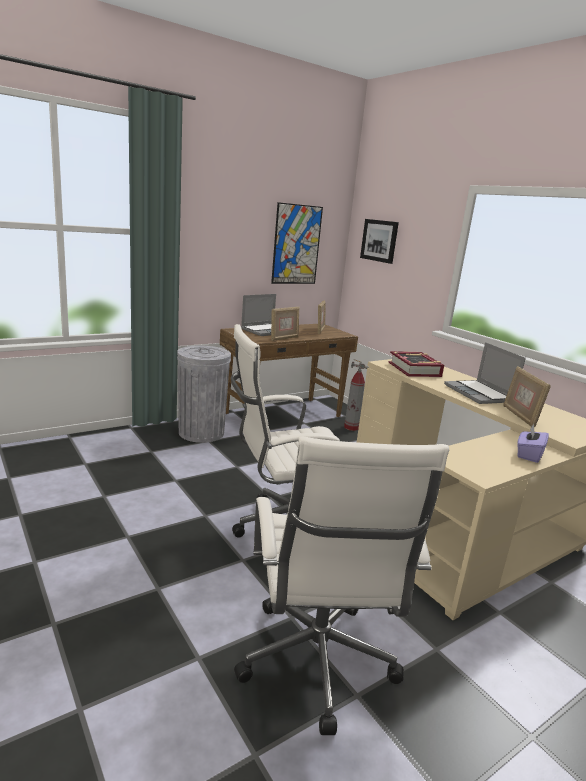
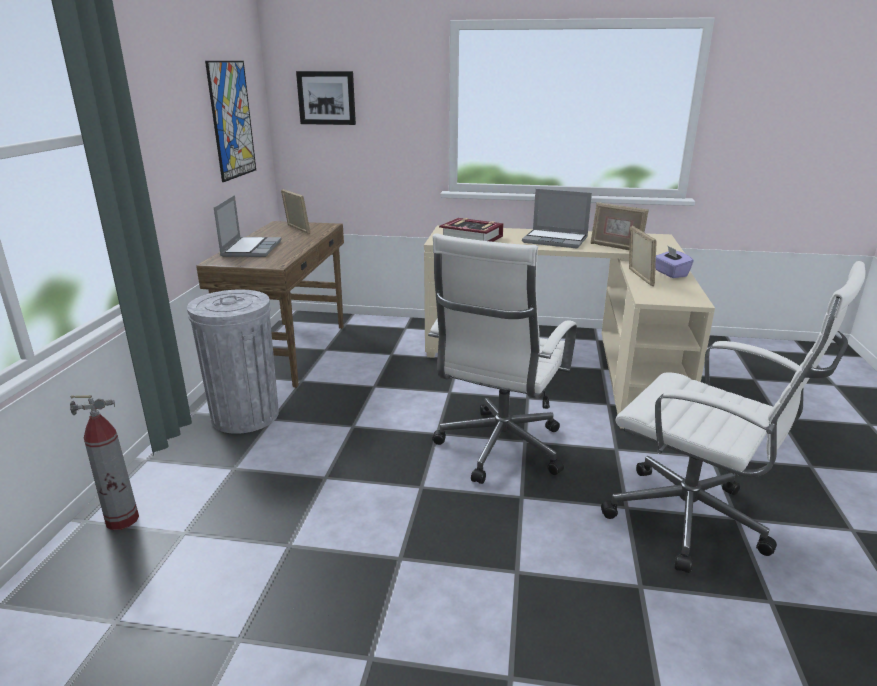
camera: 45 degrees left, 5 degrees up
(284, 338) = (293, 250): picture frame -> picture frame (639, 277)
(351, 427) = (372, 332): fire extinguisher -> fire extinguisher (122, 520)

